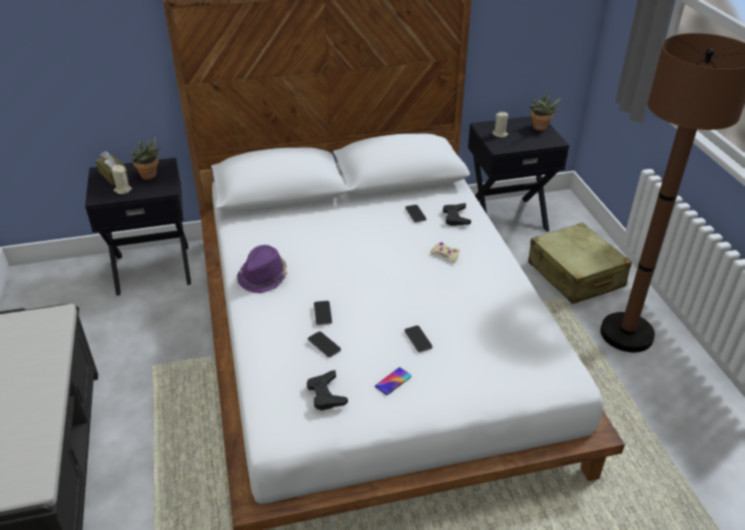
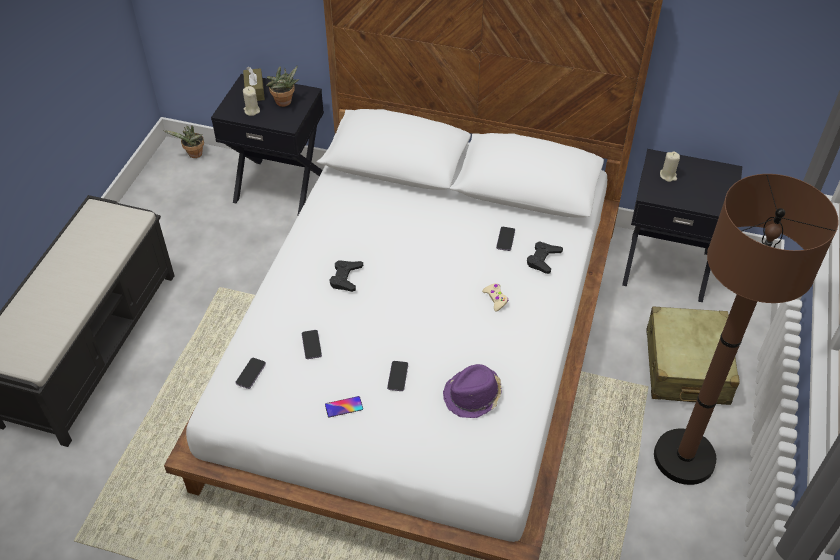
camera: 30 degrees right, 10 degrees up
(263, 277) = (314, 252): purple hat -> purple hat (473, 396)
(322, 313) = (334, 313): phone -> phone (251, 374)
(326, 394) = (279, 392): black game controller -> black game controller (346, 278)
(540, 128) = (722, 185): potted plant -> potted plant (194, 155)

